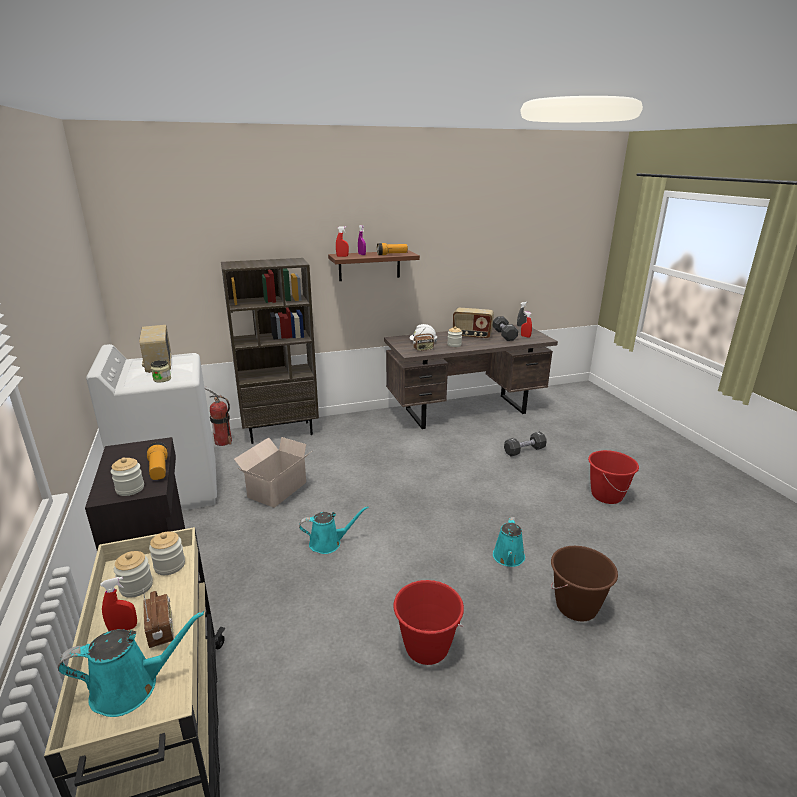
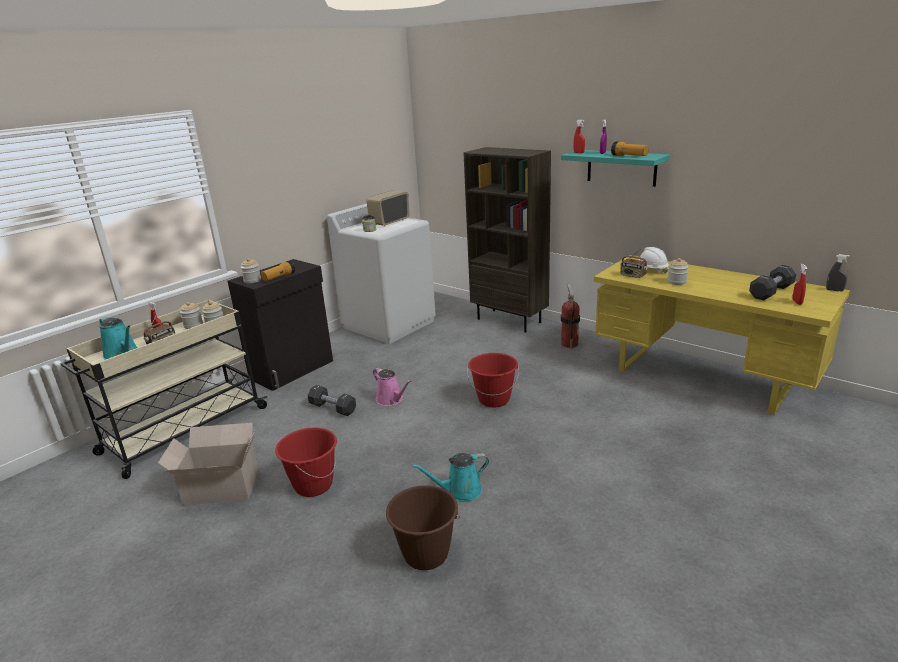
camera: 60 degrees right, 0 degrees up
(223, 441) = (465, 310): fire extinguisher -> fire extinguisher (569, 344)
(276, 490) = (430, 354): cardboard box -> cardboard box (219, 488)
(328, 543) = (391, 400): turquoise watering can -> pink watering can
(369, 265) = (621, 167): brown shelf -> turquoise shelf
(466, 411) = (703, 378): brown desk -> yellow desk
(472, 336) = (725, 280): radio -> none
(524, 451) = (677, 441): black dumbbell -> black dumbbell (333, 408)
(606, 495) = (664, 529): red bucket -> red bucket (494, 399)

